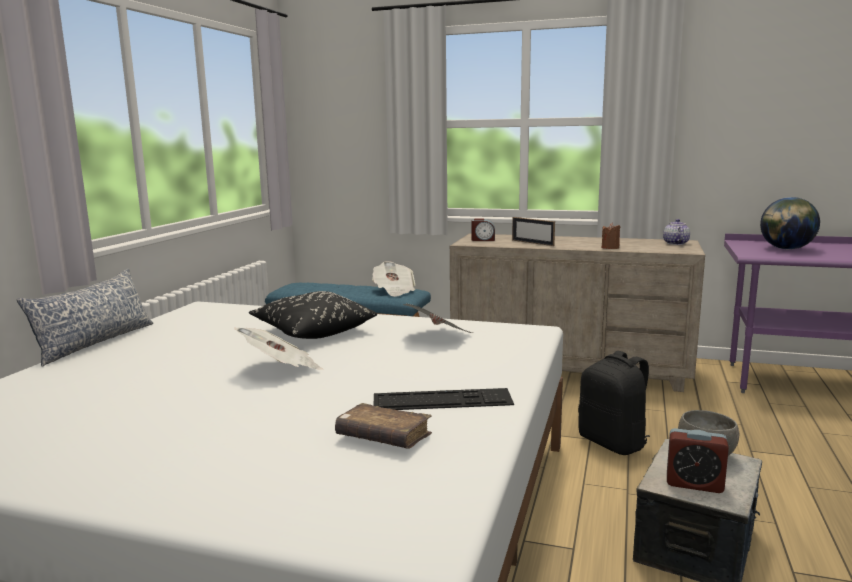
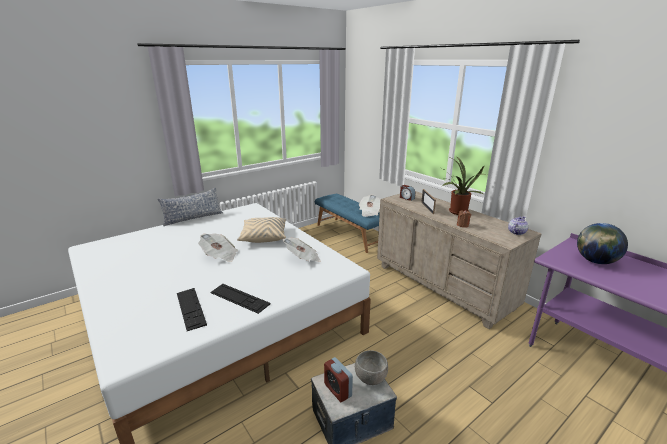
camera: 35 degrees right, 10 degrees up
(313, 331) = (264, 236): black pillow -> beige pillow
(383, 437) = (191, 308): brown book -> keyboard
(575, 240) = (456, 212): none -> potted plant
(613, 443) = (397, 343): black backpack -> none

